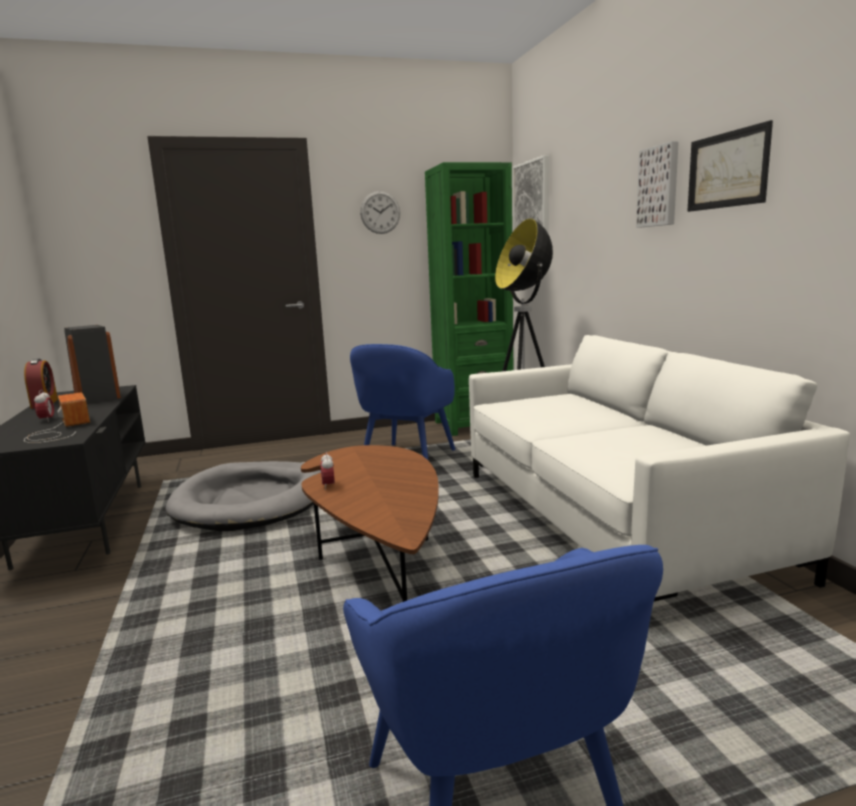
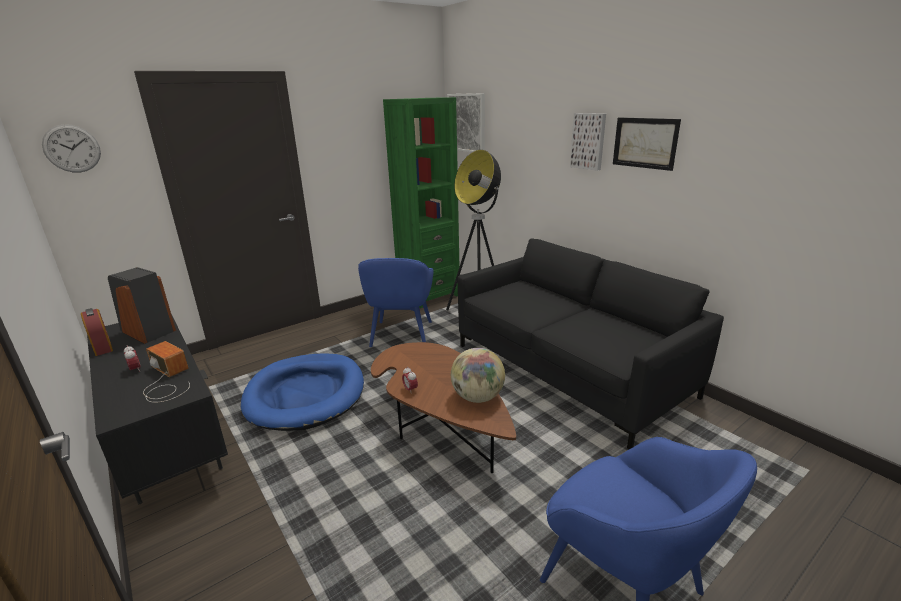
camera: 20 degrees left, 10 degrees up
(252, 501) = (306, 394): grey dog bed -> blue dog bed
(380, 212) = (349, 134): wall clock -> wall clock (72, 148)
(404, 503) = (477, 397): none -> globe
(609, 520) = (568, 370): white sofa -> black sofa

